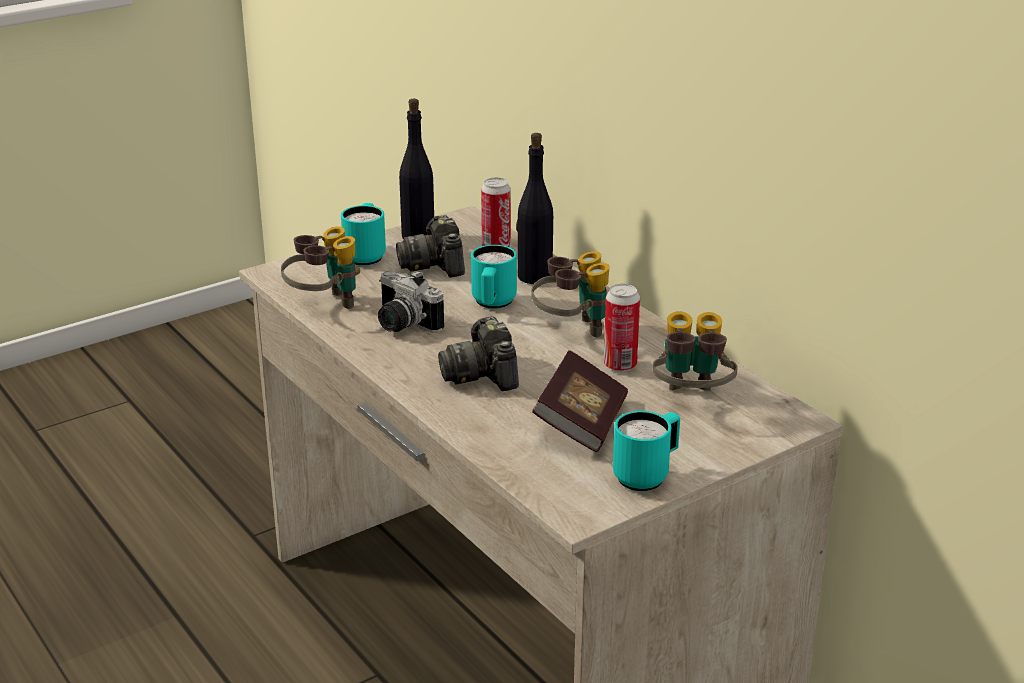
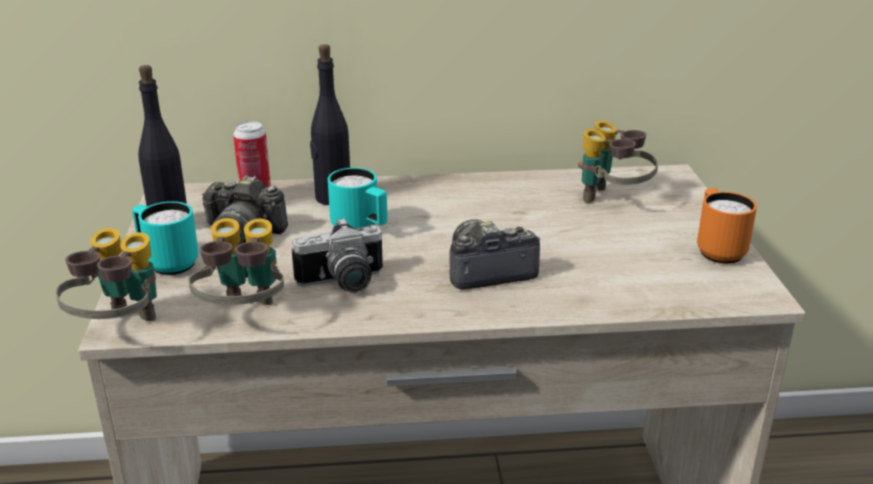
camera: 60 degrees left, 0 degrees up
(482, 374) = (487, 271): camera -> camera turned 150 degrees clockwise
(572, 330) = (450, 210): binoculars -> binoculars (120, 329)
(581, 423) = (613, 252): book -> none
(620, 365) = (531, 209): can -> none
(647, 476) = (717, 250): turquoise mug -> orange mug

